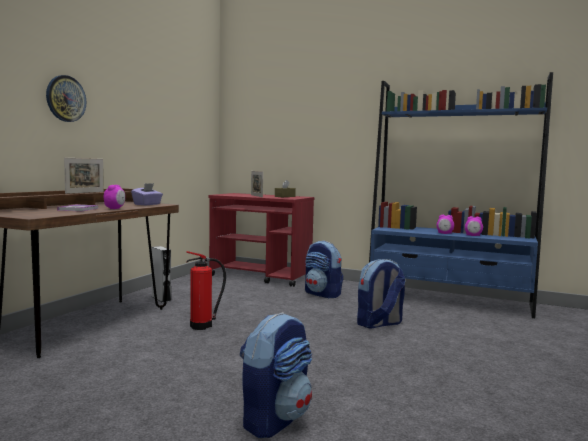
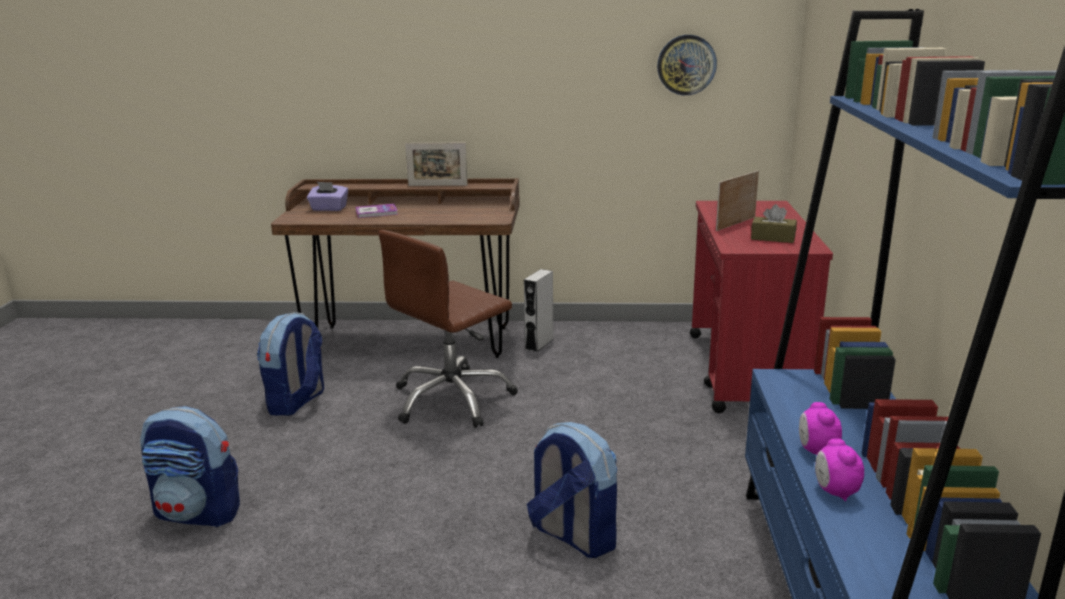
camera: 70 degrees right, 15 degrees up
(65, 98) = (432, 63): wall clock -> wall clock (686, 65)
(115, 209) = (401, 219): alarm clock -> none
(147, 204) = (478, 215): purple tissue box -> purple tissue box (329, 209)
(203, 326) = (452, 400): fire extinguisher -> brown office chair
(323, 294) = (702, 449): backpack -> backpack (297, 402)

